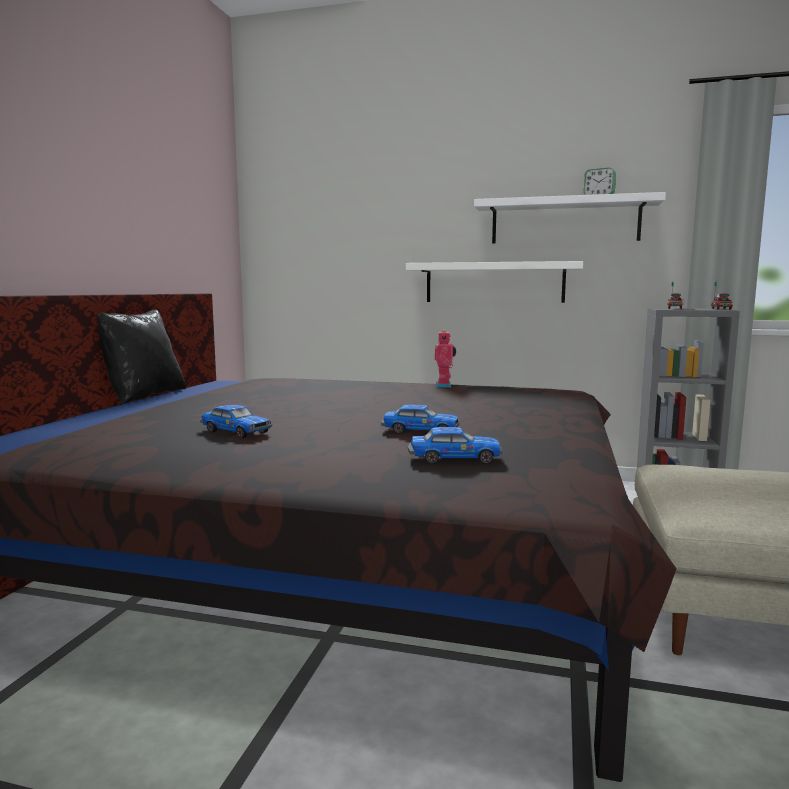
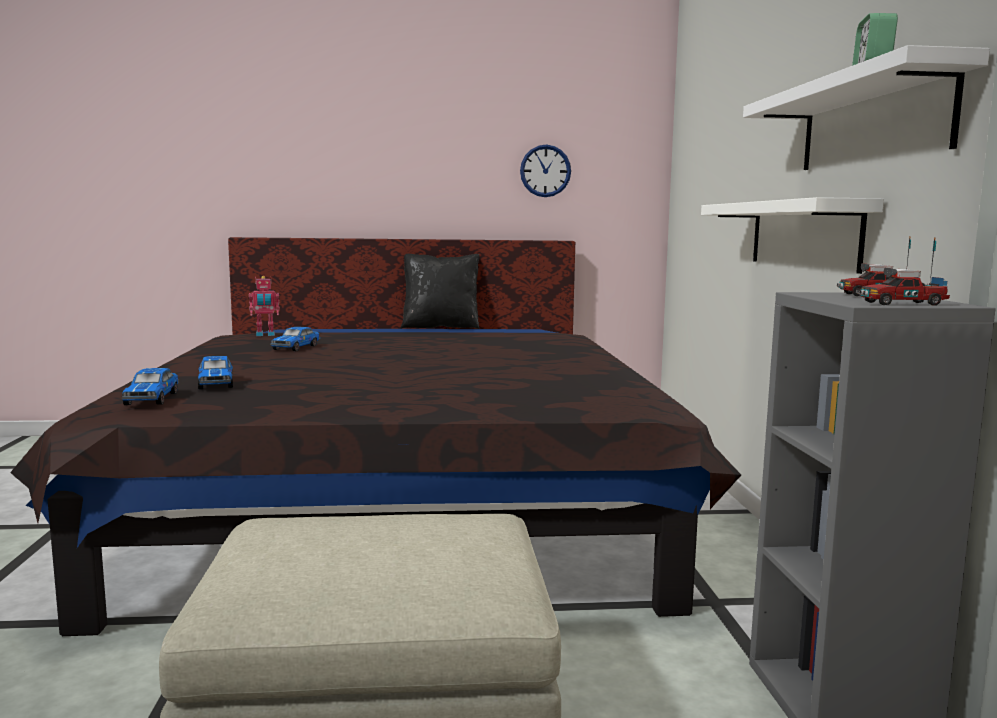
camera: 70 degrees right, 0 degrees up
(177, 223) = (545, 171): none -> wall clock
(420, 431) = (316, 373): toy car -> toy car (152, 398)
(444, 386) = (590, 368): toy robot -> toy robot (265, 335)

